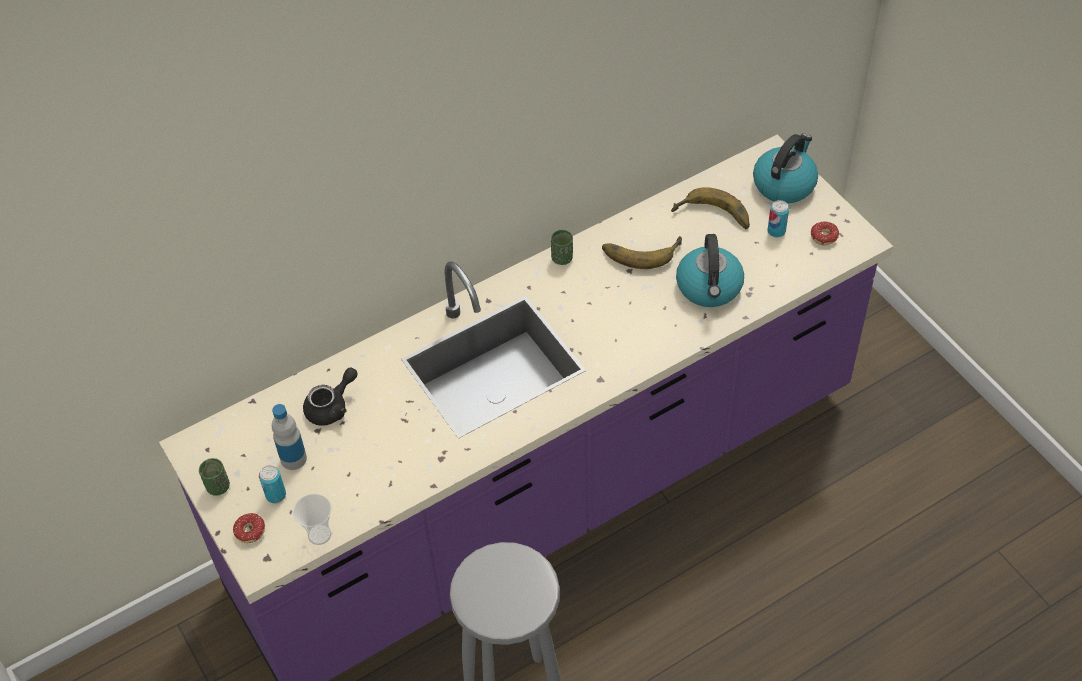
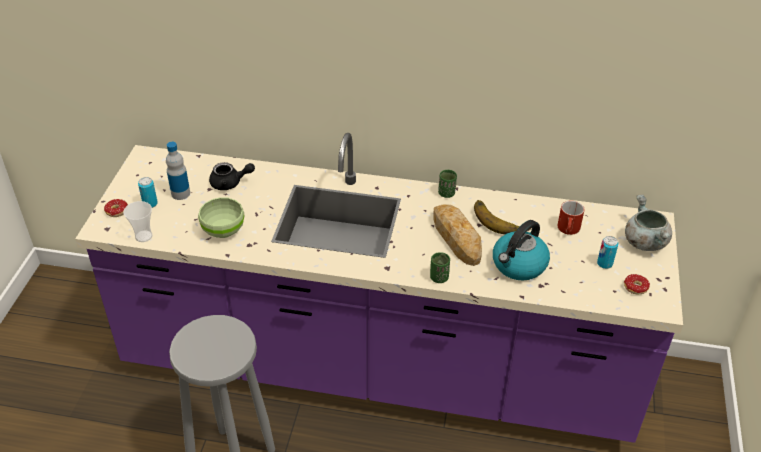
camera: 40 degrees right, 10 degrees down
(218, 486) = (131, 181): green cup -> green cup (439, 278)
(396, 463) = (224, 231): none -> green bowl
(625, 300) = (456, 237): none -> bread
(712, 218) = (569, 230): banana -> red mug
(784, 184) = (644, 241): kettle -> grey cooking pot

